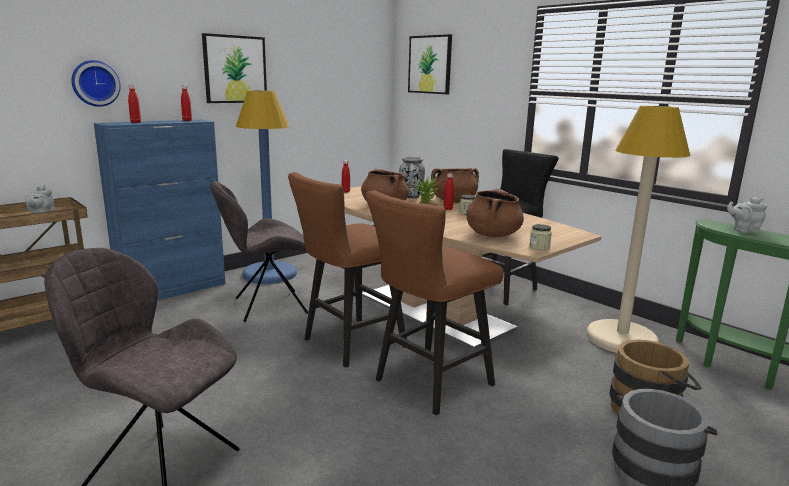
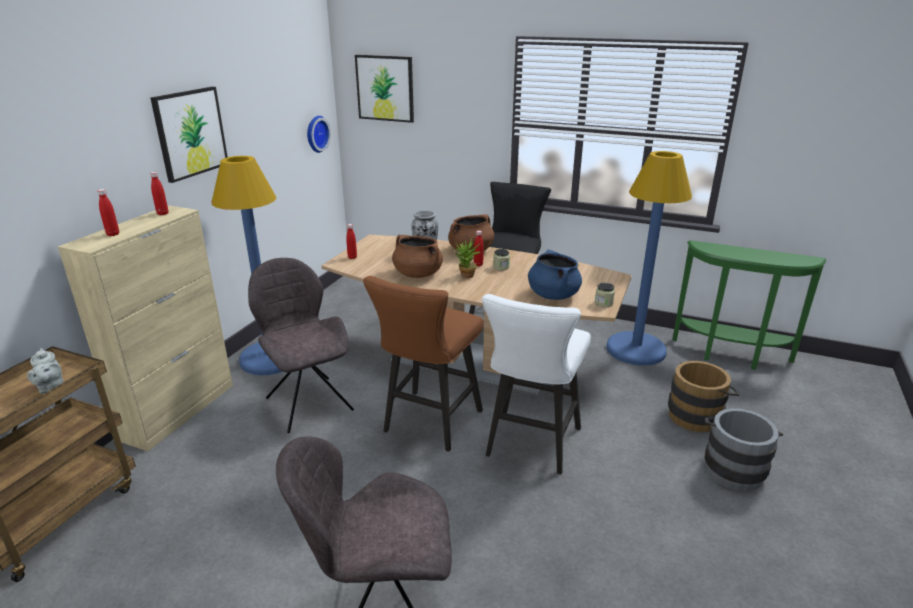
camera: 25 degrees left, 10 degrees up
(95, 83) = (46, 194): wall clock -> wall clock (316, 134)
(173, 290) = (180, 411): blue cabinet -> beige cabinet
(267, 306) = (308, 402): grey chair -> grey chair turned 105 degrees clockwise
(427, 384) = (530, 445): brown stool -> white stool
(492, 234) = (553, 295): brown cooking pot -> blue cooking pot
(621, 339) = (635, 349): beige floor lamp -> blue floor lamp
(743, 231) = (730, 251): grey teapot -> none

